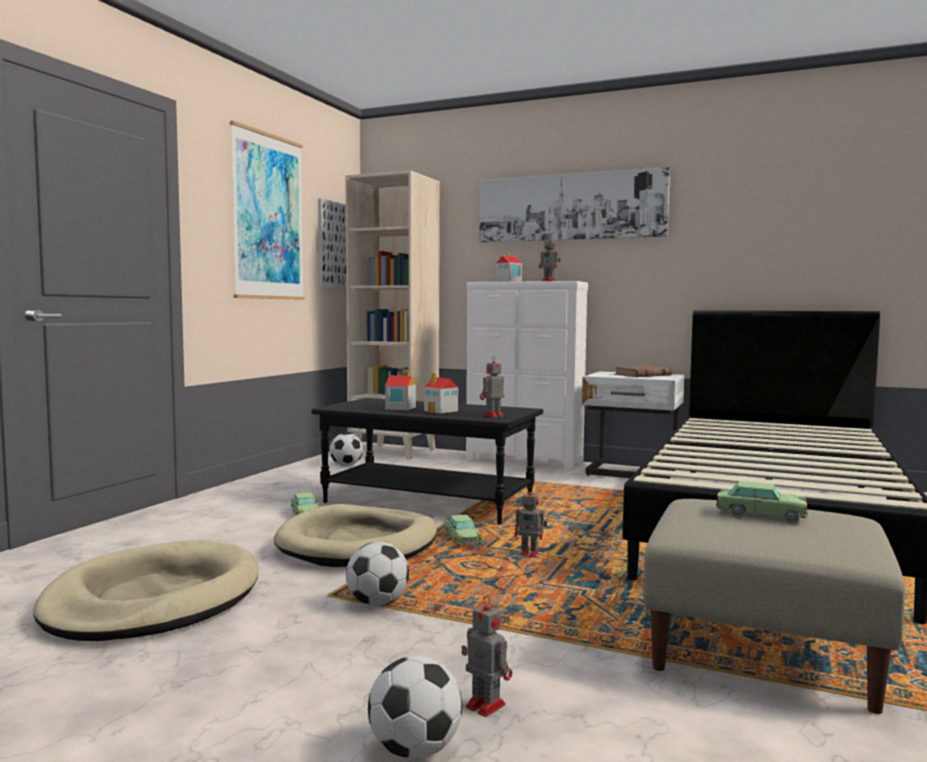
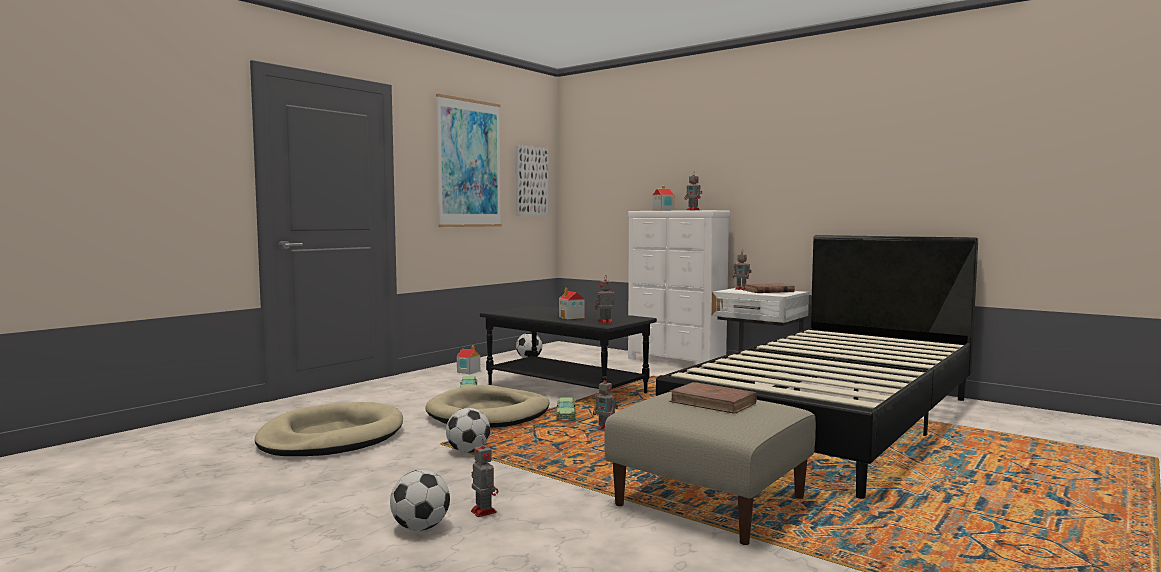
camera: 15 degrees right, 0 degrees up
(394, 451) = (576, 349): beige bookcase -> none
(400, 408) = (544, 314): toy house -> toy house (468, 371)
(570, 207) = (716, 146): picture -> none
(608, 373) = (742, 289): none -> toy robot
(760, 516) = (713, 402): toy car -> brown book

